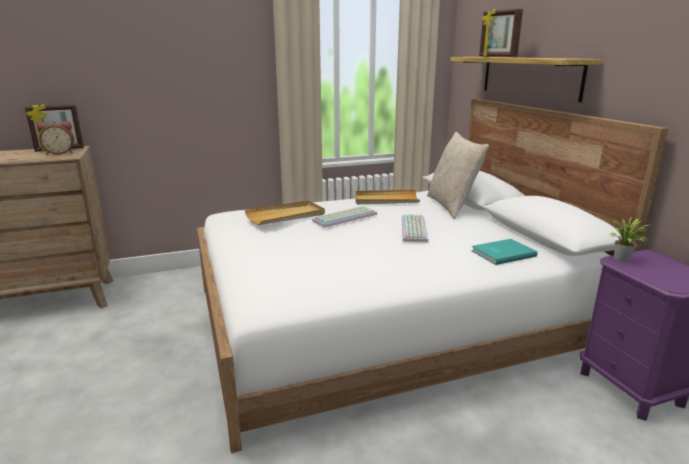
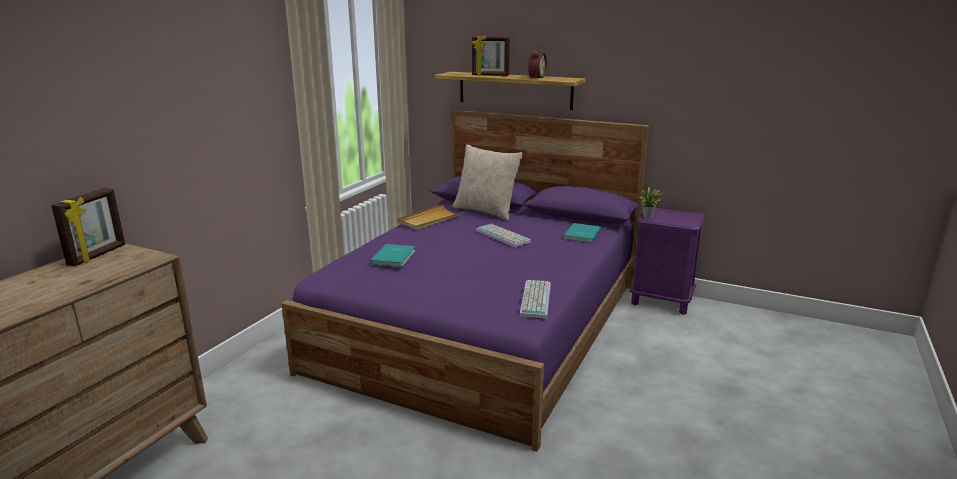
camera: 45 degrees left, 0 degrees up
(60, 153) = (119, 258): alarm clock -> alarm clock (535, 77)
(286, 216) = (395, 257): beige tray -> turquoise book
(345, 217) = (440, 243): keyboard -> keyboard (534, 299)
(386, 319) = (486, 324): white bed -> purple bed

